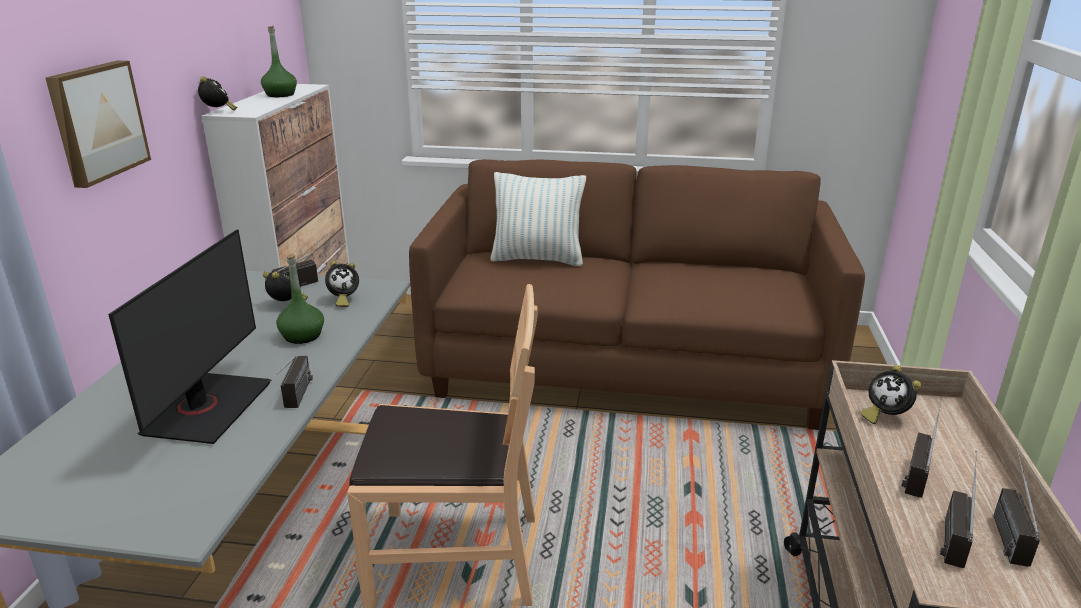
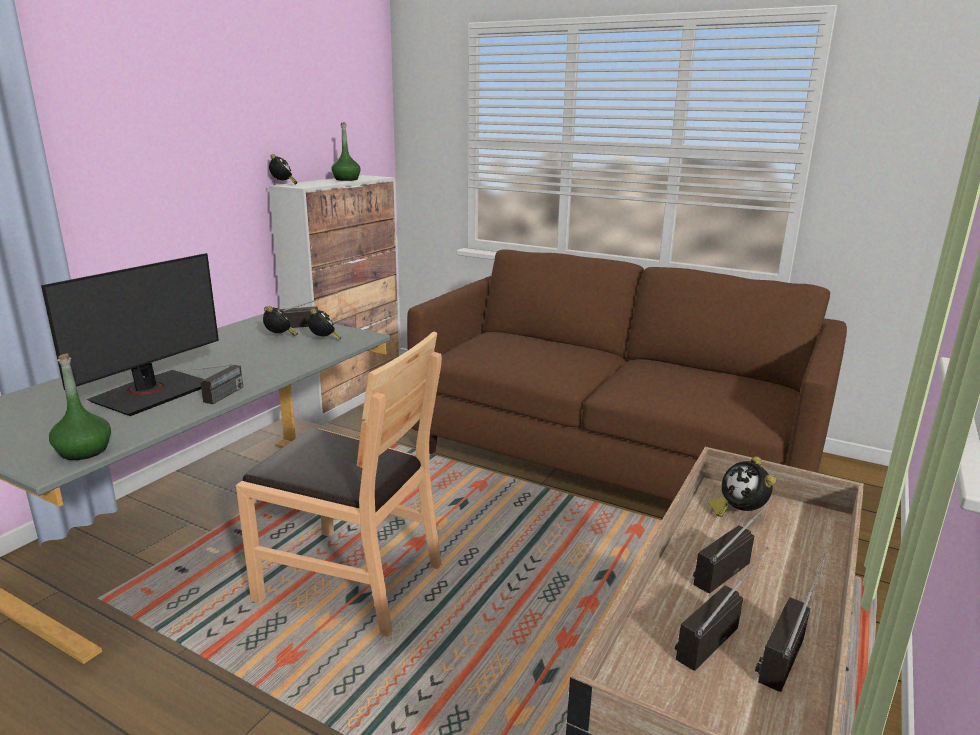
camera: 20 degrees right, 5 degrees down
(96, 121) = (161, 172): picture -> none
(302, 336) = (268, 359): green bottle -> green bottle (84, 451)
(343, 300) = (324, 340): alarm clock -> alarm clock turned 105 degrees counterclockwise
(537, 259) = (535, 342): pillow -> none

